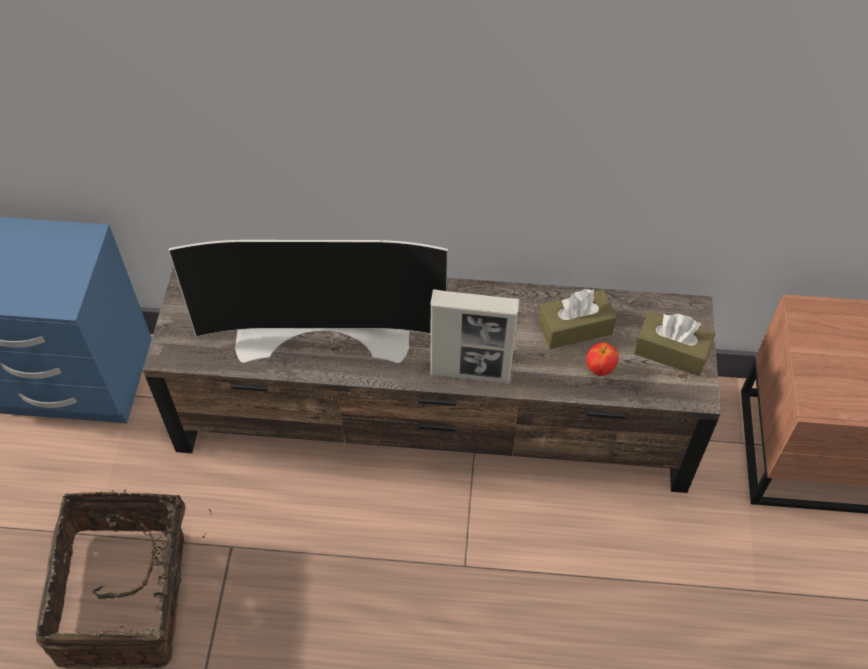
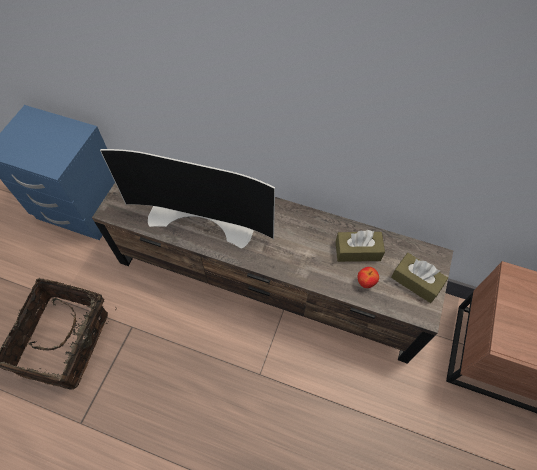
camera: 15 degrees right, 5 degrees up
(471, 372) = (283, 265): picture frame -> none

